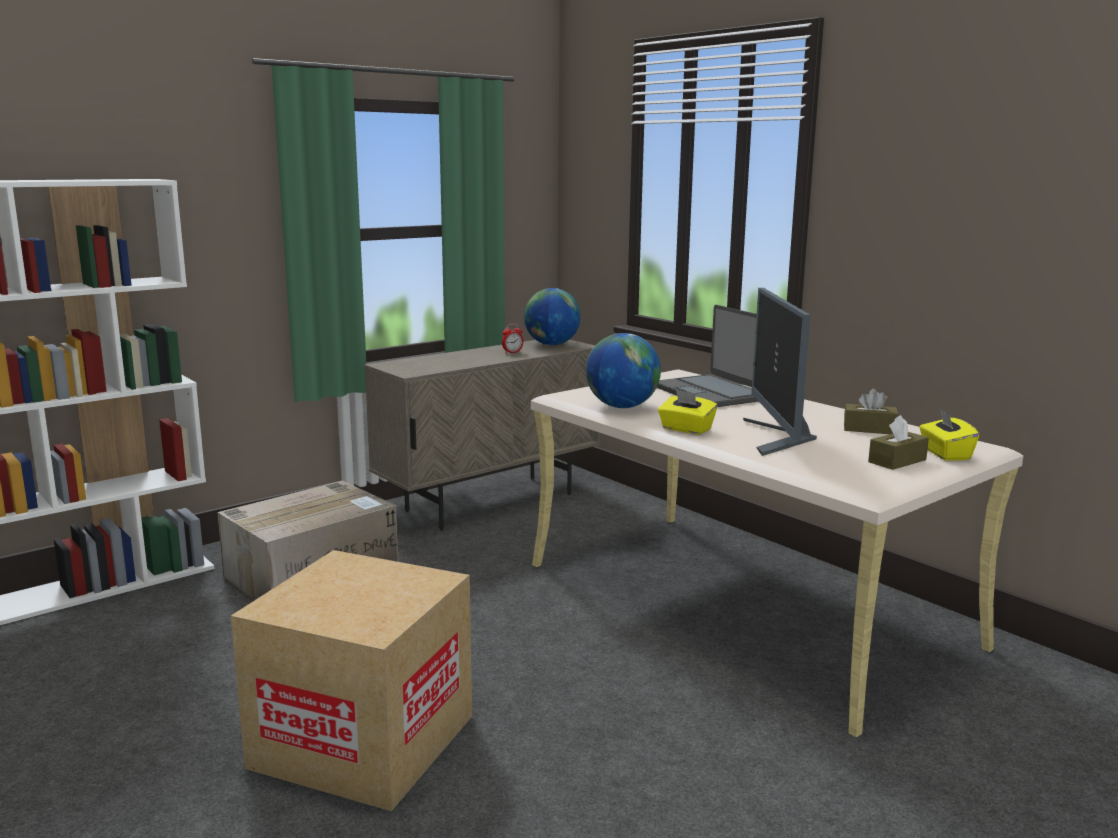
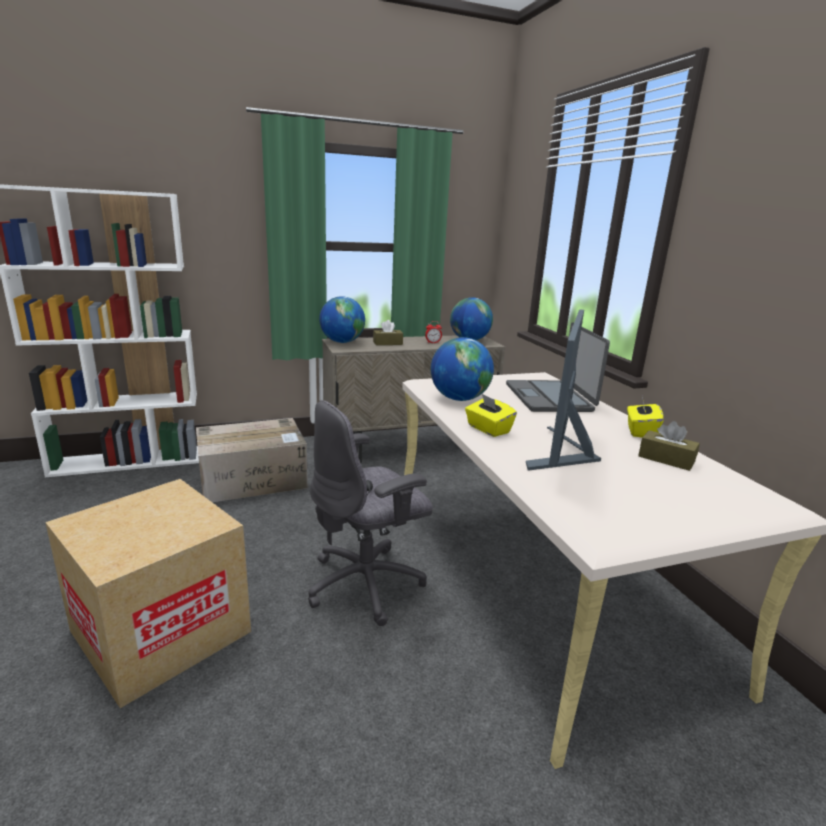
camera: 20 degrees right, 5 degrees up
(397, 365) = (342, 342): none -> globe
(563, 646) = (367, 583): none -> grey office chair
(897, 461) = (664, 504): brown tissue box -> brown tissue box (387, 343)
(945, 454) = (727, 505): yellow tissue box -> yellow tissue box (640, 431)

